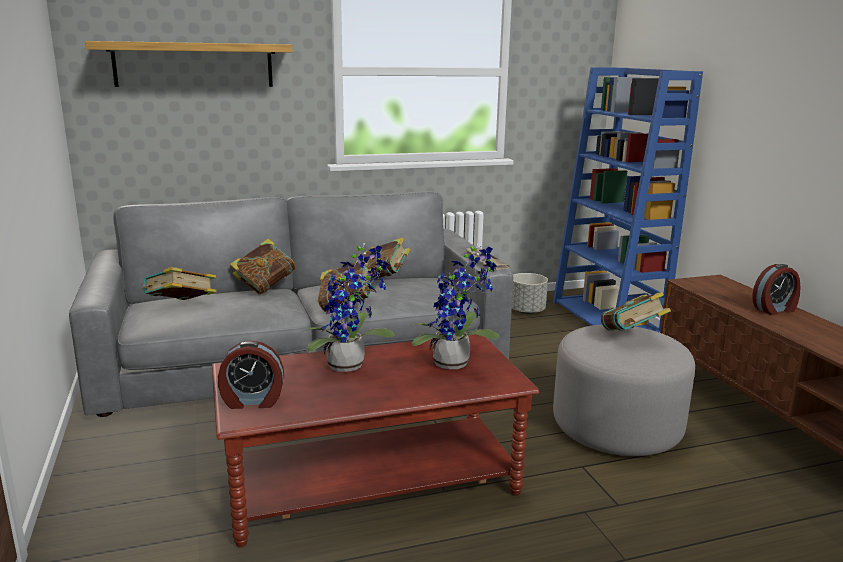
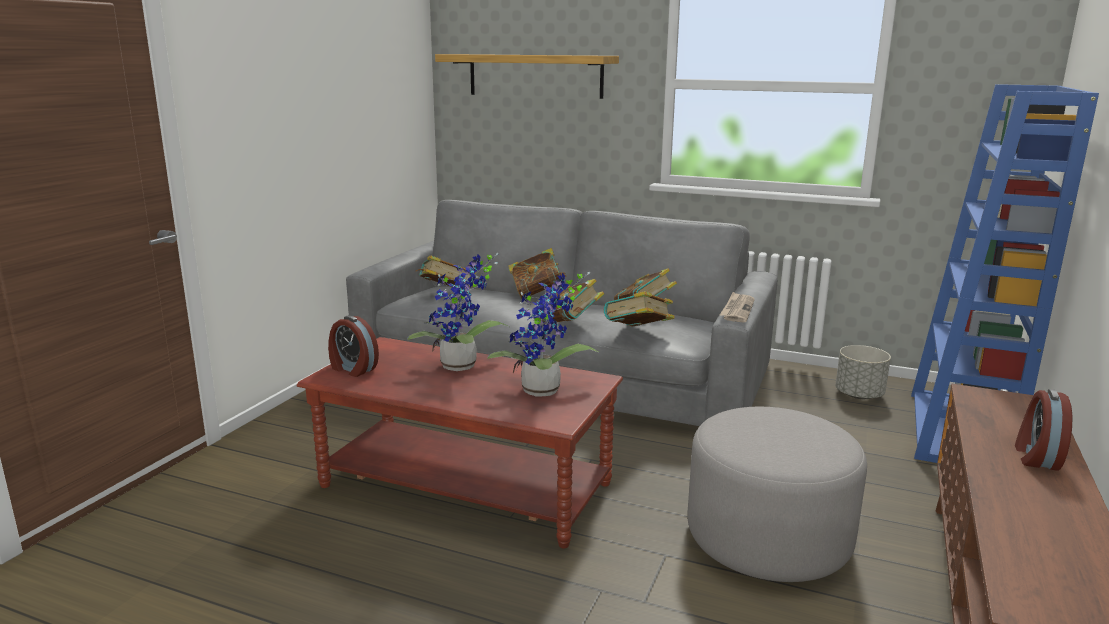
camera: 40 degrees right, 0 degrees up
(631, 337) = (798, 431): book -> book (638, 334)
(775, 310) = (1036, 457): alarm clock -> alarm clock turned 90 degrees clockwise

